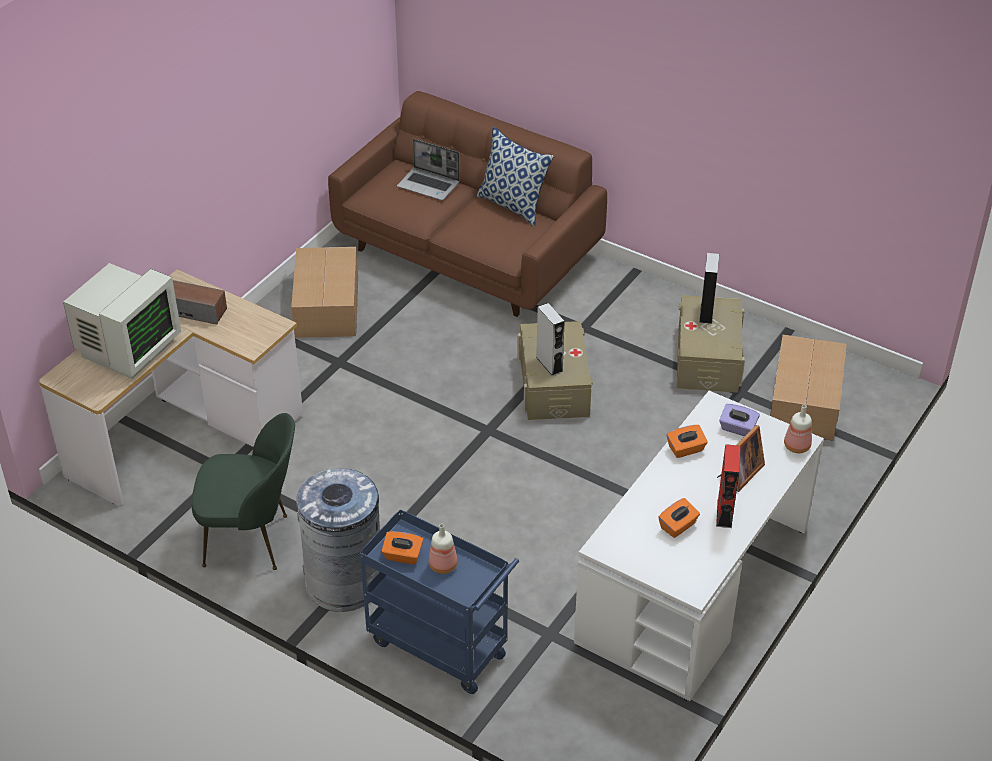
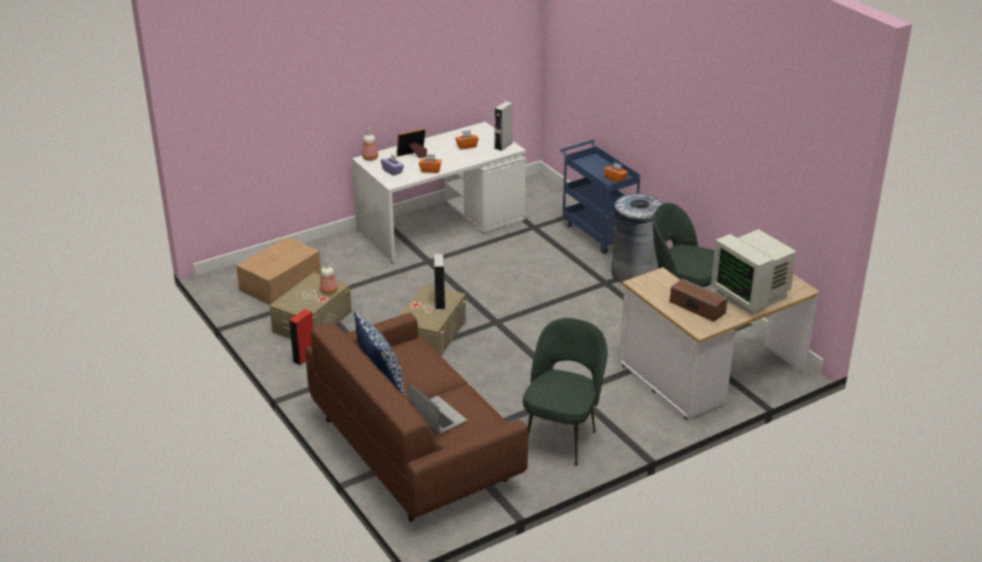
camera: 155 degrees left, 10 degrees down
(127, 349) = (751, 295): monitor -> monitor turned 90 degrees counterclockwise
(326, 307) = (562, 437): cardboard box -> green chair
(444, 566) = (596, 171): bottle -> bottle (328, 291)
(706, 312) = (303, 303): grey speaker -> grey speaker (503, 145)
(724, 513) = (438, 145): red speaker -> red speaker (304, 357)

